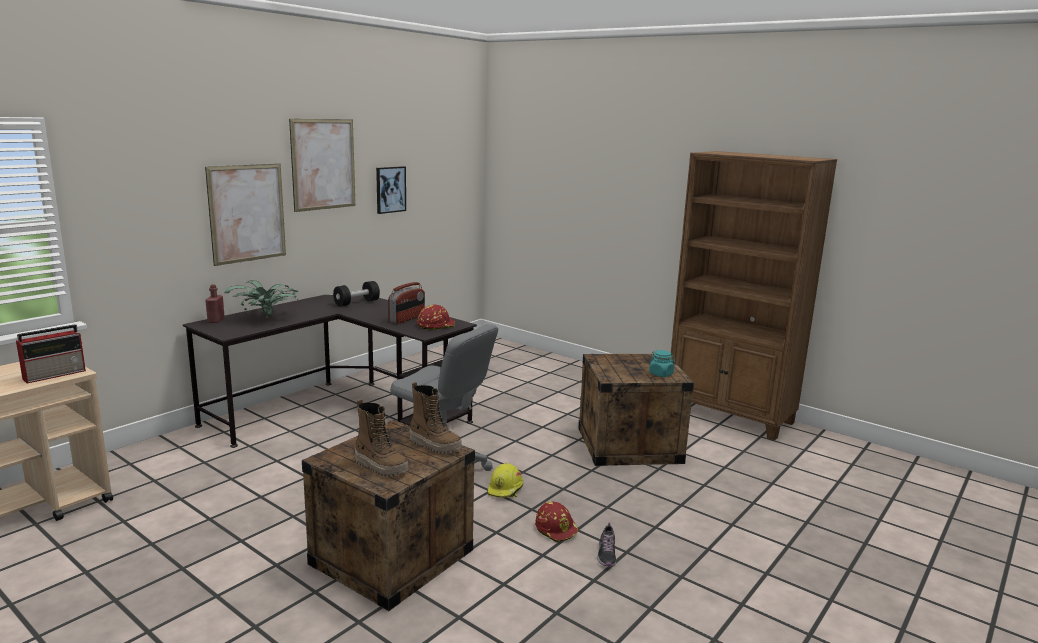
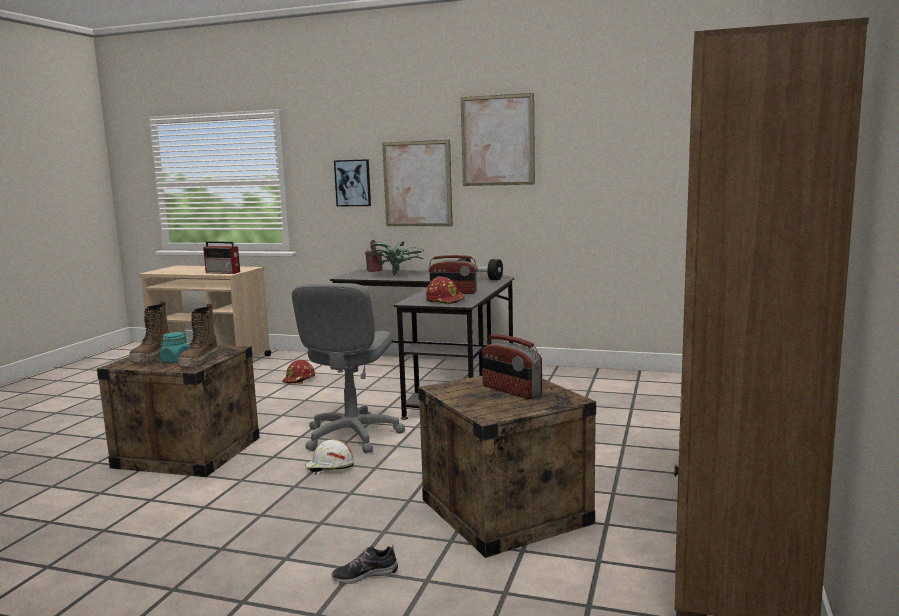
camera: 70 degrees right, 5 degrees down
(390, 189) = (585, 169): picture -> picture (353, 183)
(505, 489) = (330, 467): yellow hard hat -> white hard hat
(556, 529) = (257, 505): red hard hat -> red hard hat (299, 380)
(606, 554) = (213, 538): shoe -> shoe (365, 575)
(632, 364) = (511, 391): none -> radio
(661, 374) = (491, 407): turquoise jar -> turquoise jar (176, 360)

